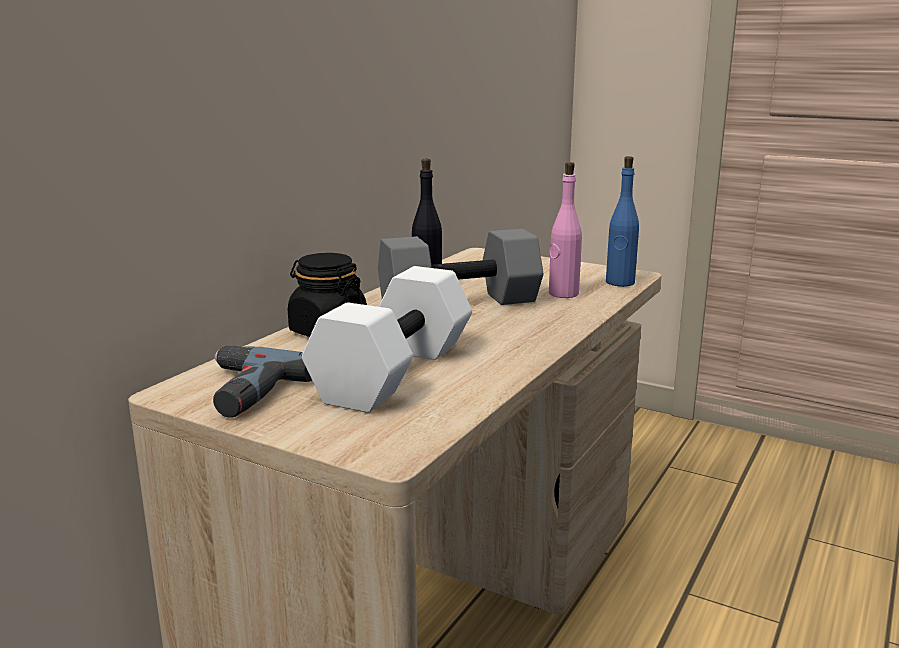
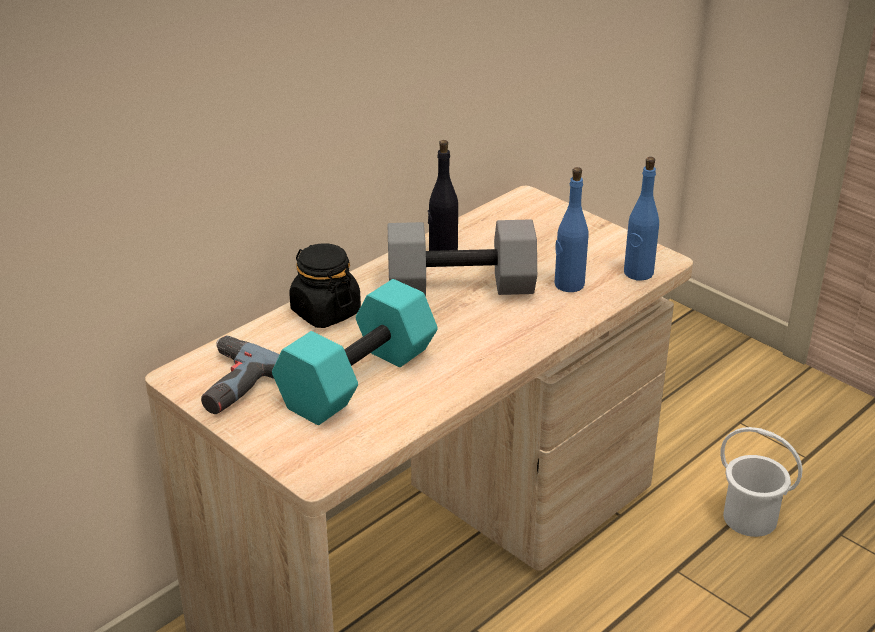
camera: 15 degrees right, 15 degrees up
(392, 371) = (357, 377): white dumbbell -> turquoise dumbbell
(563, 294) = (568, 284): pink bottle -> blue bottle
(723, 536) = (750, 517): none -> white bucket

